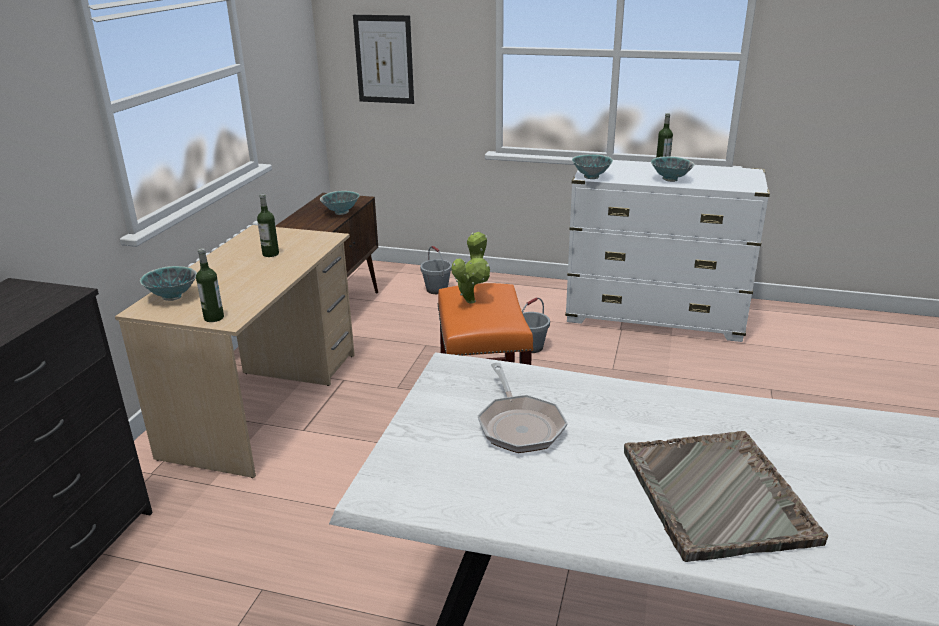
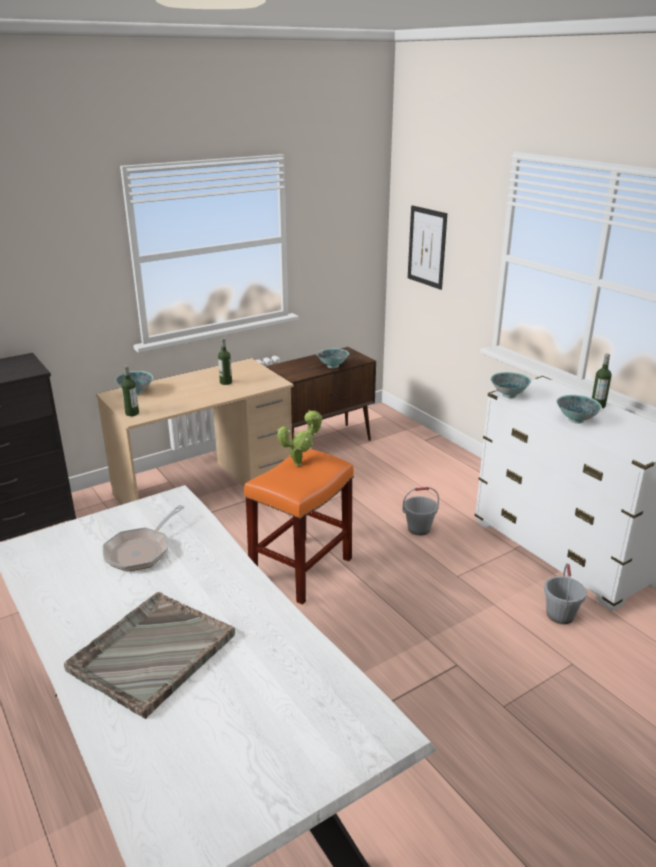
camera: 40 degrees right, 0 degrees up
(436, 289) = (414, 454): grey bucket -> grey bucket (560, 615)

